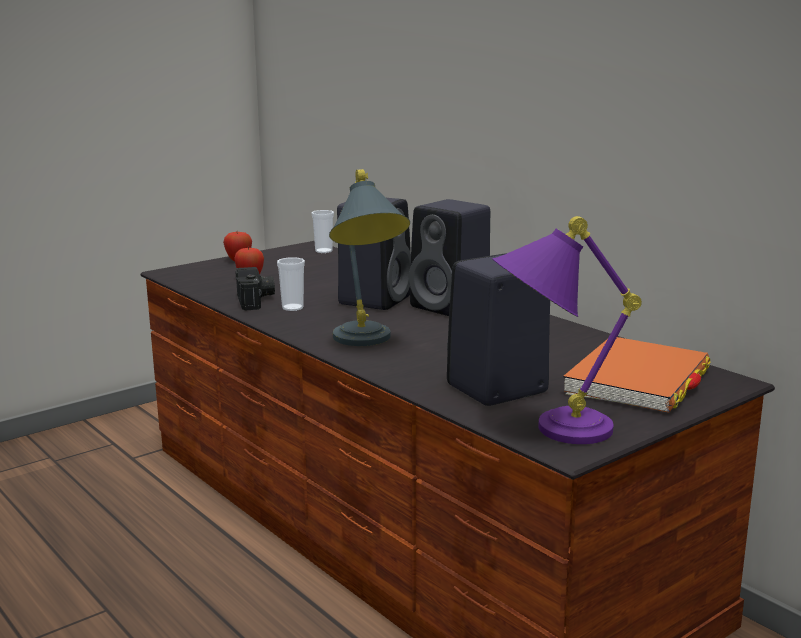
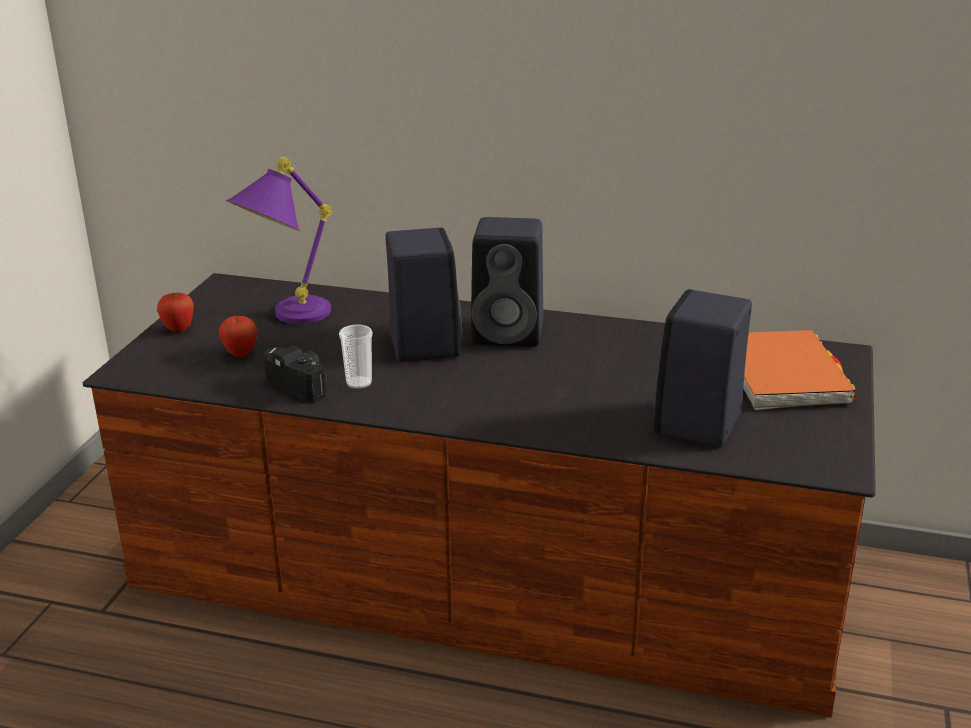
camera: 35 degrees left, 10 degrees up
(323, 251) = (253, 287): cup -> none
(366, 344) = (509, 408): grey table lamp -> none
(548, 431) = (800, 456): purple table lamp -> purple table lamp (286, 319)

